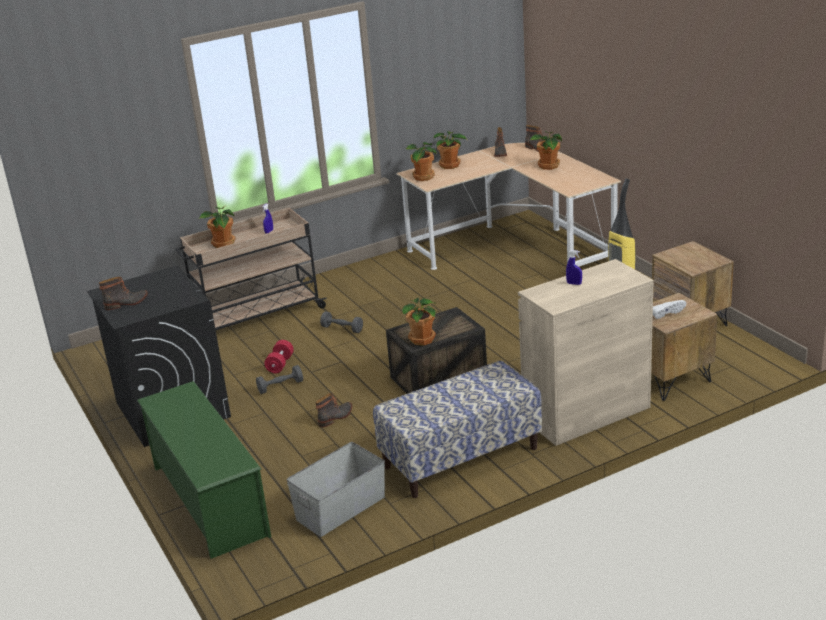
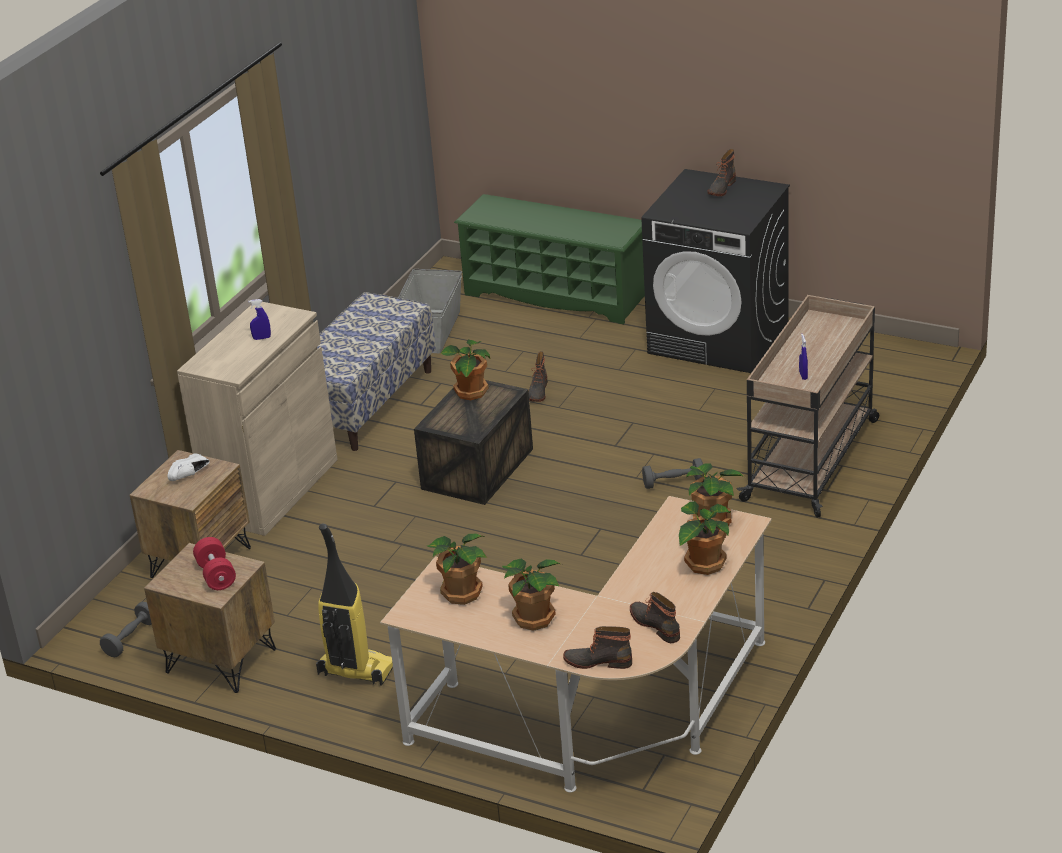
camera: 145 degrees right, 5 degrees up
(223, 244) = (828, 340): potted plant -> potted plant (461, 592)
(280, 364) = (681, 417): red dumbbell -> red dumbbell (216, 575)
(280, 386) = (642, 396): grey dumbbell -> grey dumbbell (131, 638)

